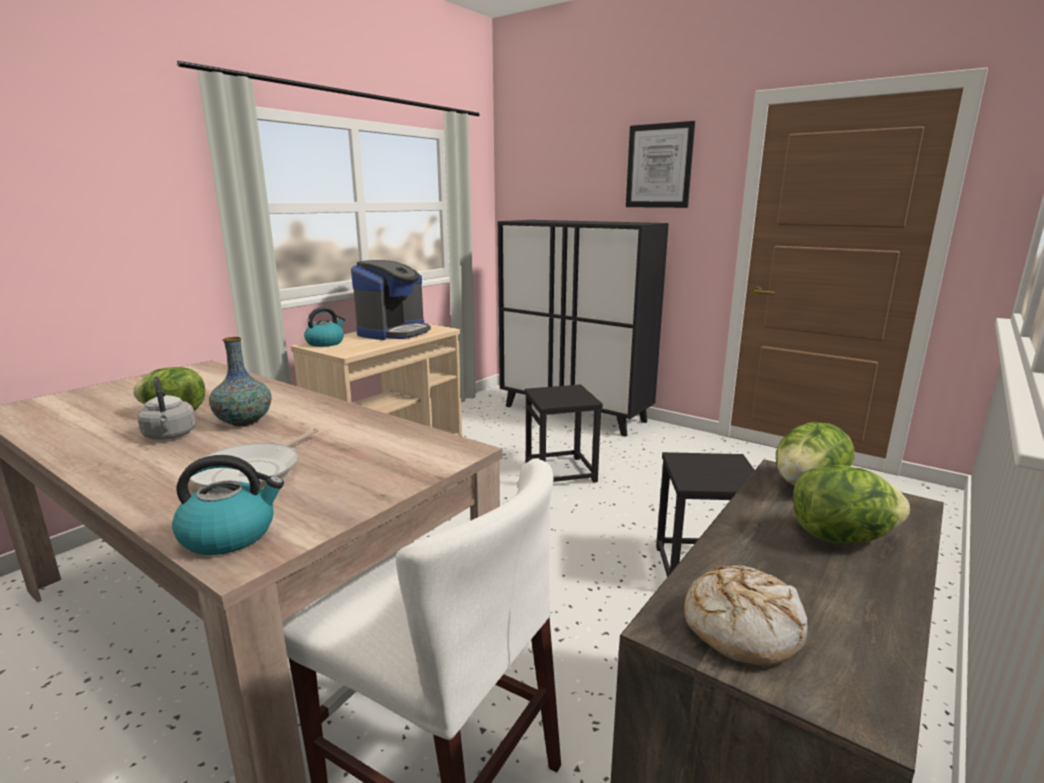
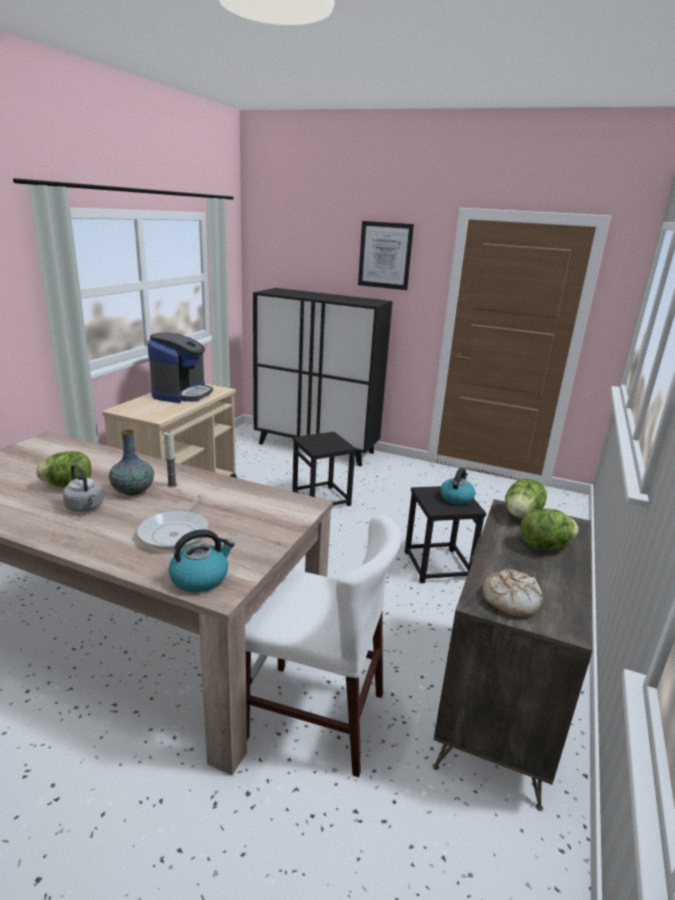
camera: 15 degrees left, 5 degrees up
(298, 417) = (172, 485): none -> candle
(325, 343) = (131, 407): kettle -> kettle (456, 498)

